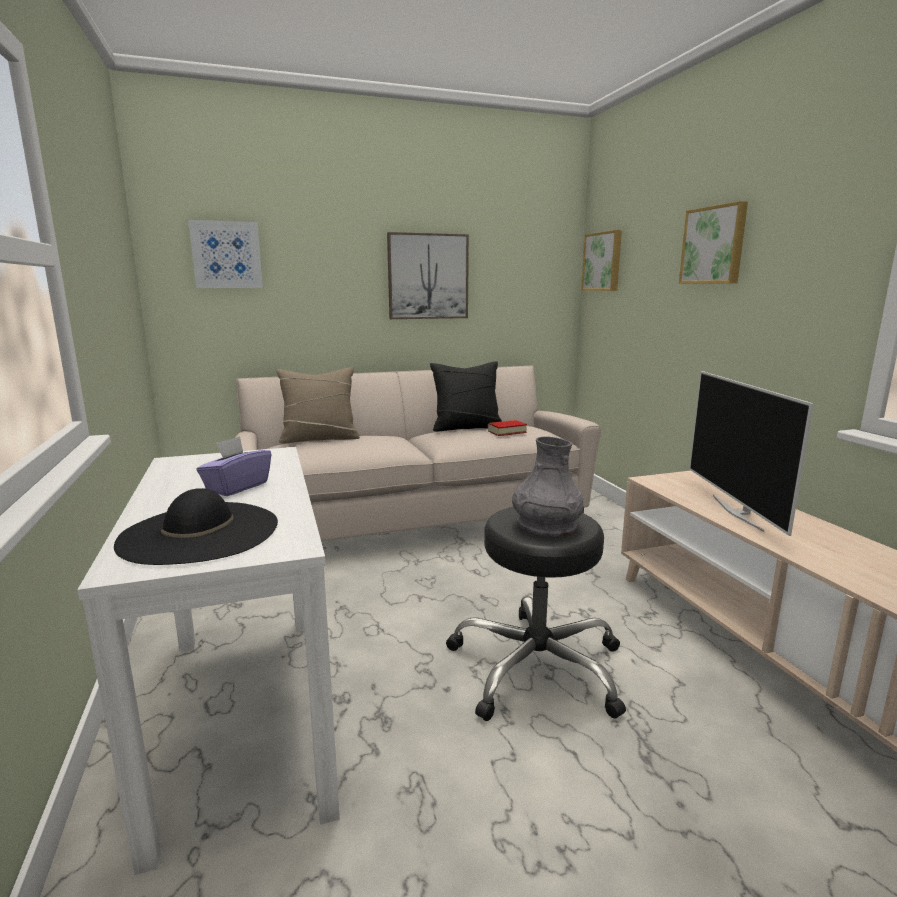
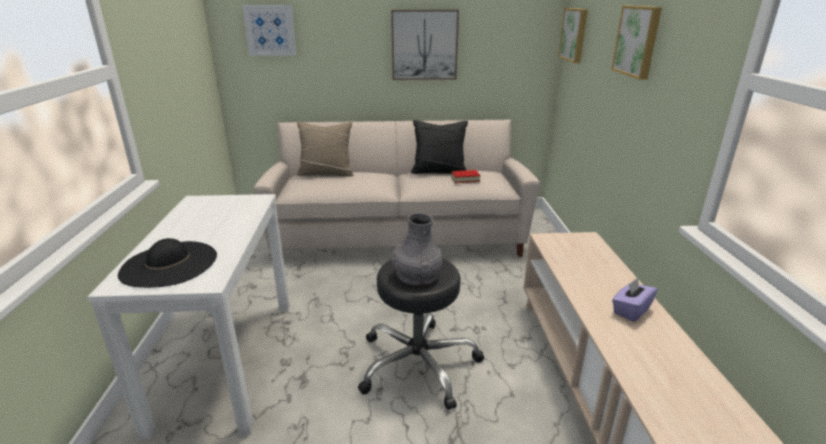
camera: 15 degrees right, 10 degrees up
(237, 487) = (214, 228): purple tissue box -> purple tissue box (631, 310)
(738, 512) = (587, 279): television -> none

